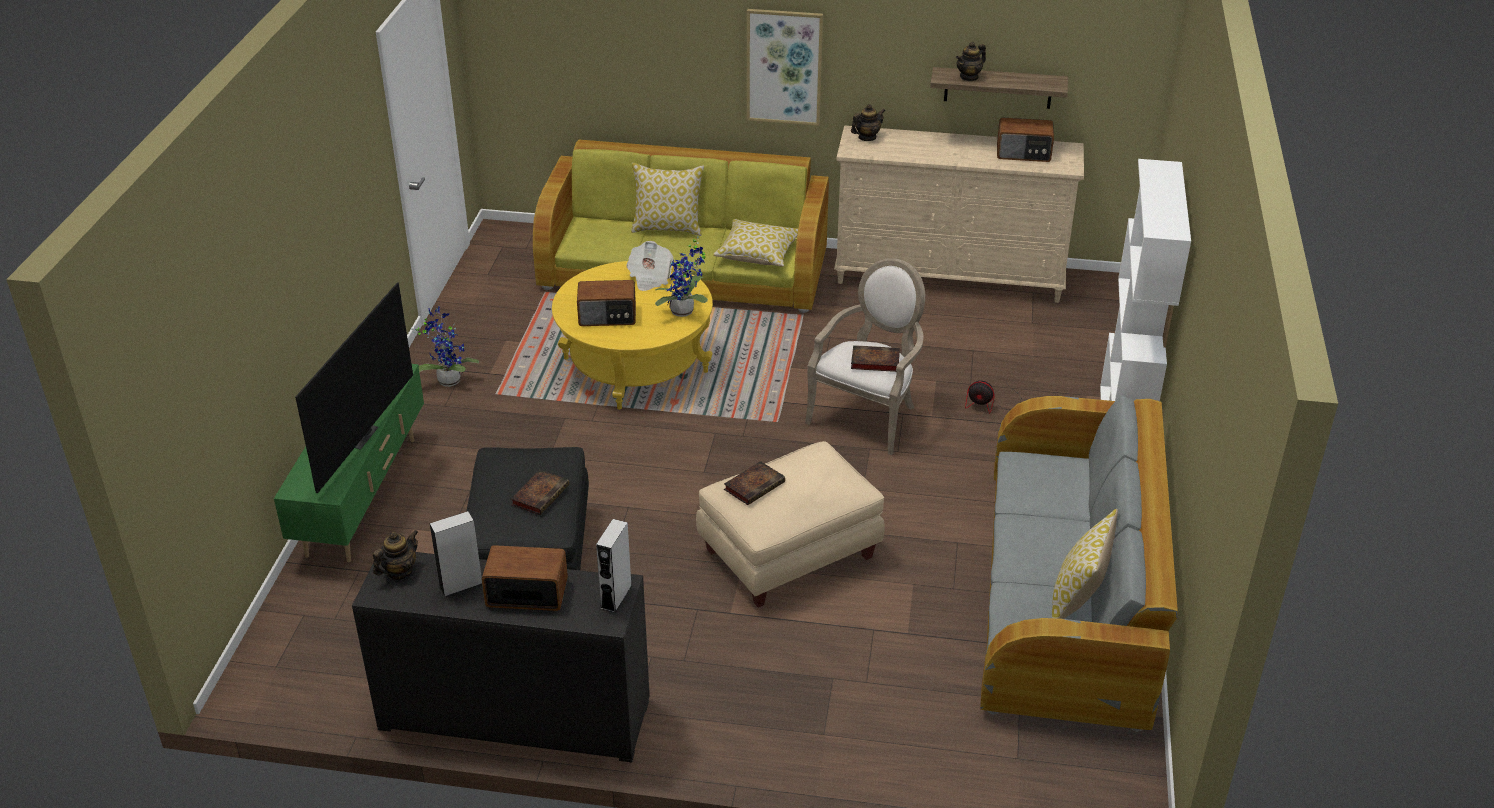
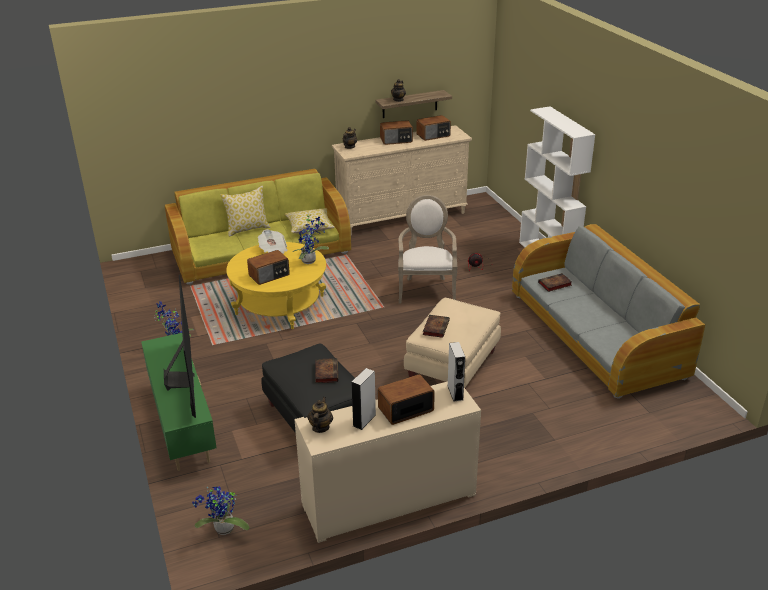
camera: 30 degrees left, 5 degrees down
(287, 660) = (223, 530): none -> potted plant
(515, 714) = (389, 499): black cabinet -> beige cabinet
(784, 67) = (294, 117): picture -> none
(873, 361) = (432, 254): book -> book (554, 284)
(953, 145) = (396, 140): none -> radio
(1077, 601) = (624, 328): pillow -> none

